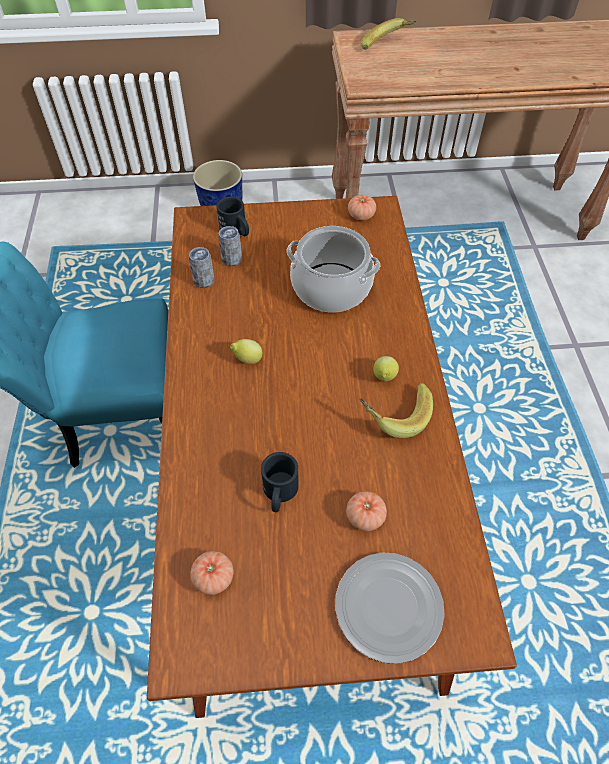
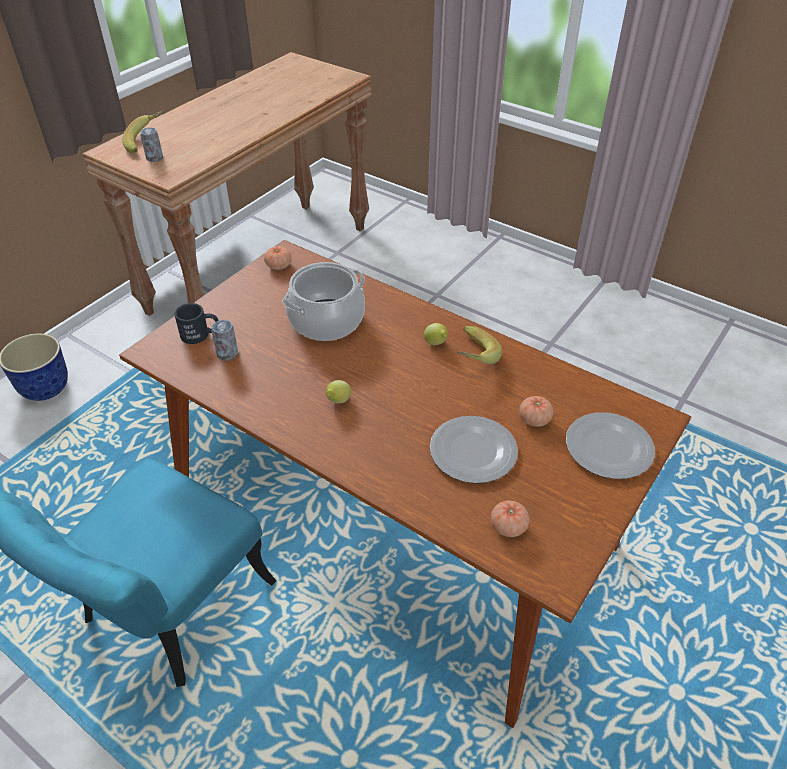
camera: 50 degrees left, 10 degrees down
(204, 281) = (228, 382): can -> can (154, 158)
(279, 493) = (474, 451): black mug -> plate

